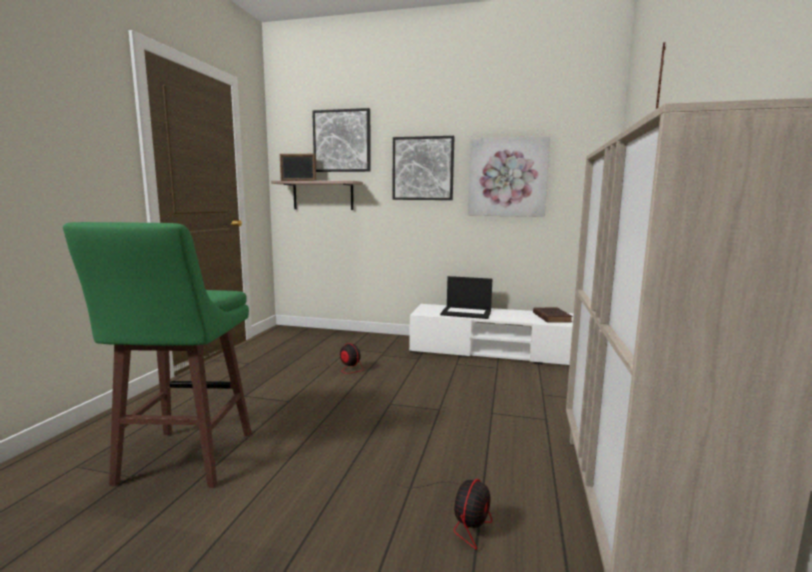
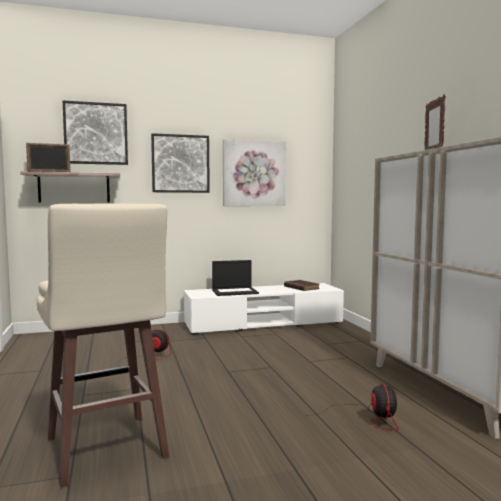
camera: 30 degrees left, 5 degrees down
(184, 460) = (105, 450): green stool -> beige stool

